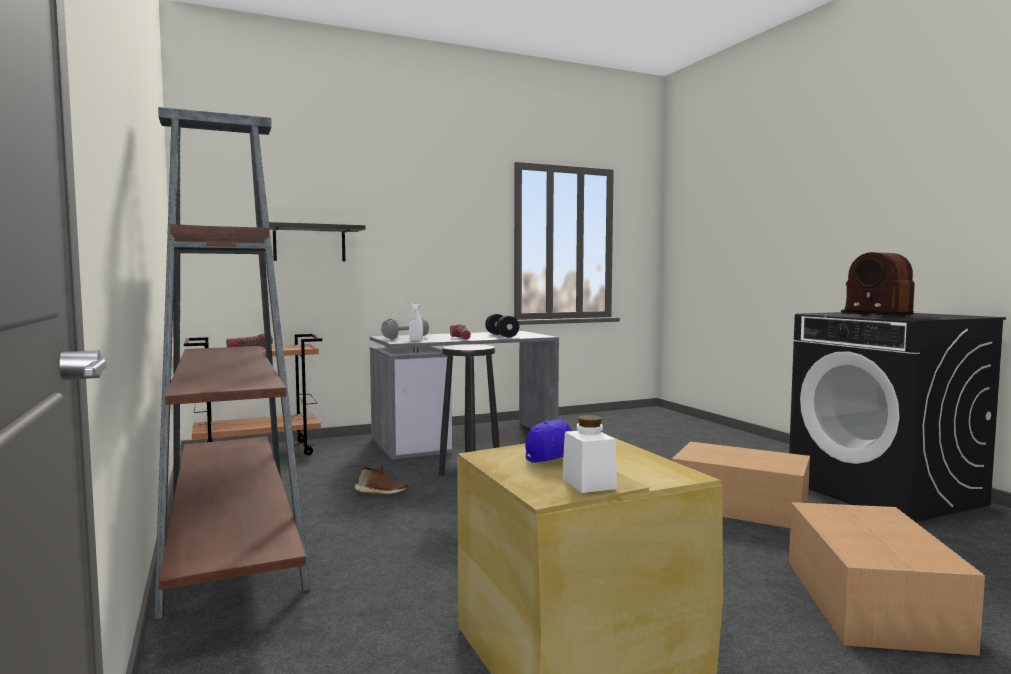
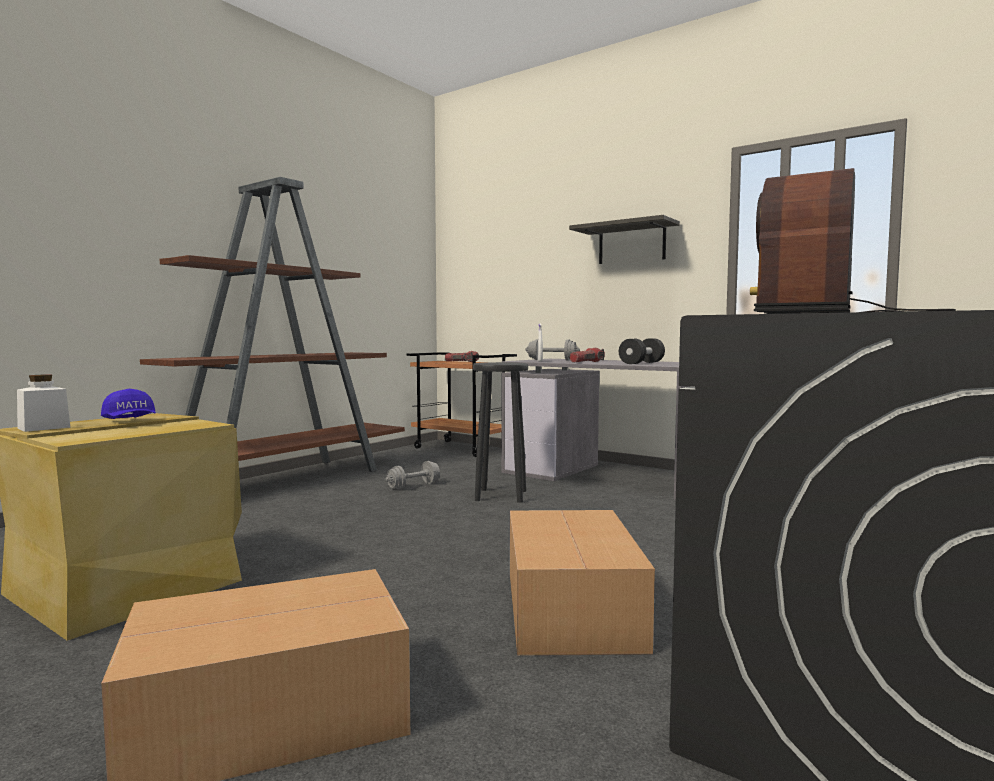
camera: 60 degrees right, 0 degrees up
(309, 243) = (519, 272): shelf -> shelf (631, 244)
(380, 493) = (413, 486): brown shoe -> grey dumbbell

